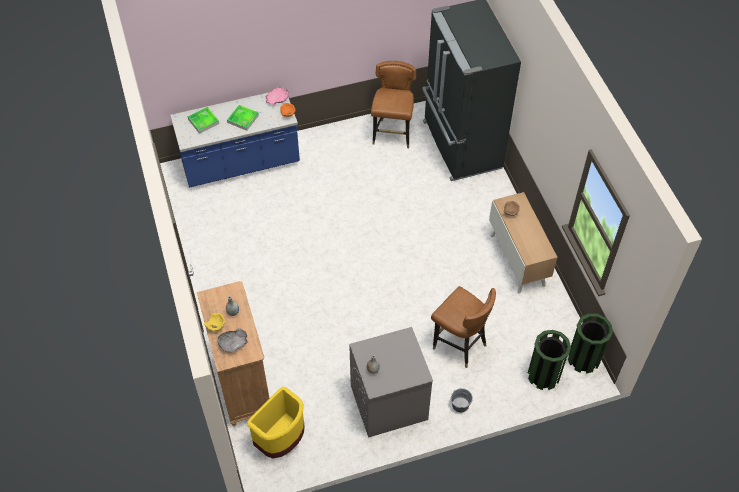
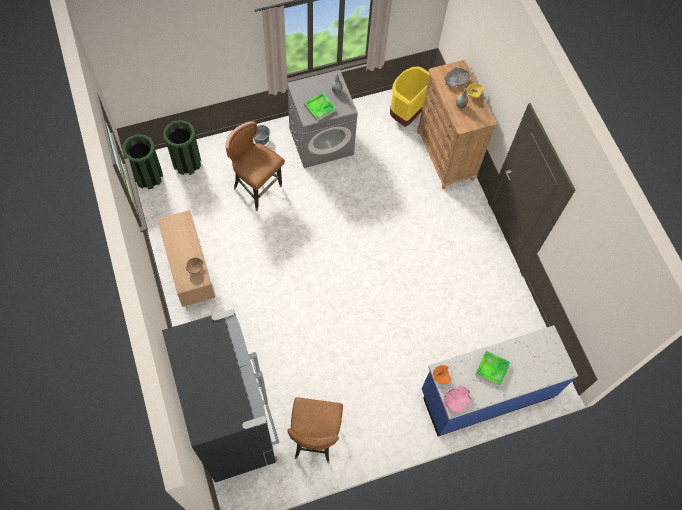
camera: 175 degrees right, 10 degrees up
(203, 121) = (537, 365): tray -> tray (320, 108)

